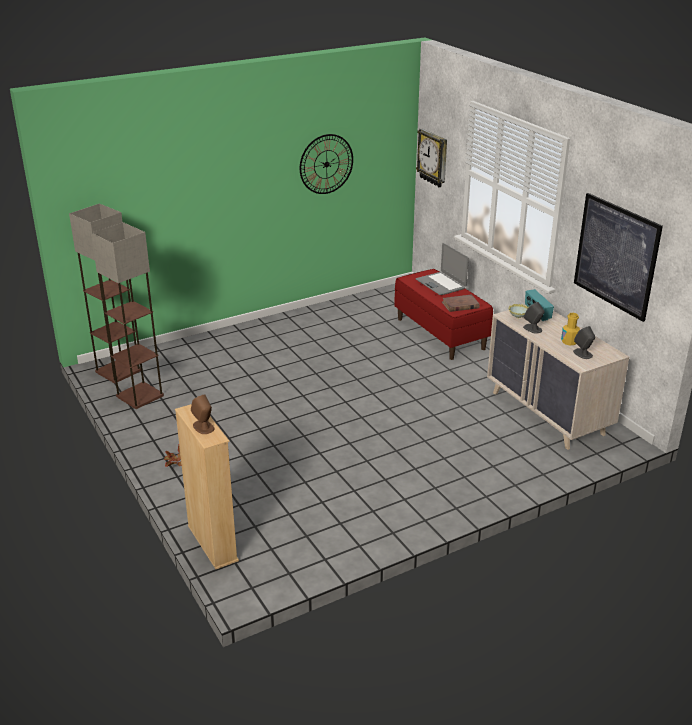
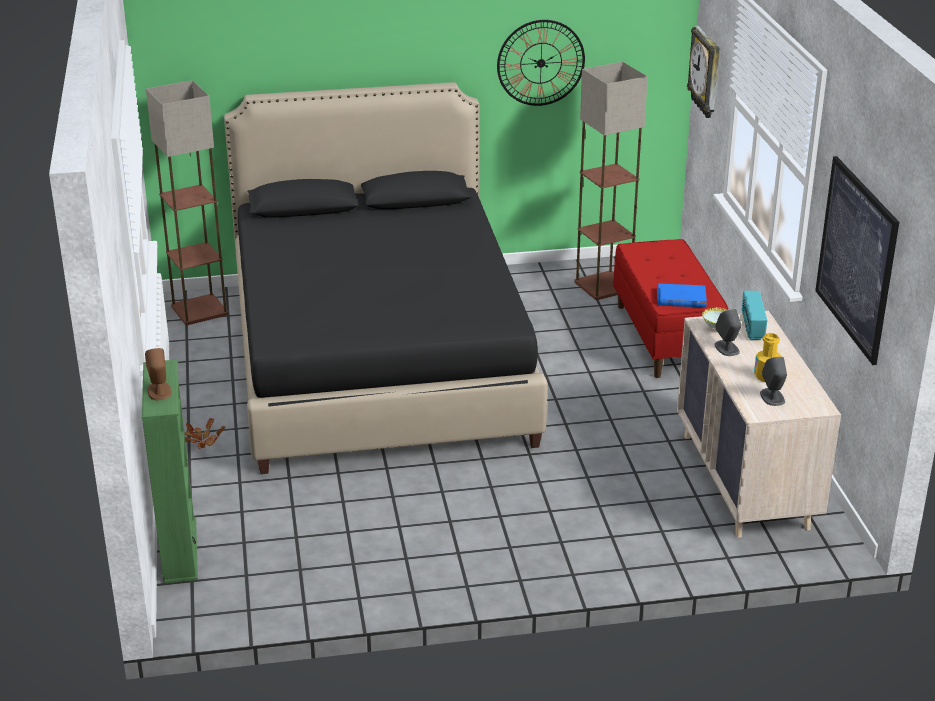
camera: 20 degrees right, 0 degrees up
(140, 395) = (207, 347): floor lamp -> floor lamp (603, 286)
(212, 543) = (179, 551): beige bookcase -> green bookcase
(266, 382) = (378, 361): none -> black bed
(441, 284) = (675, 263): laptop -> none
(460, 305) = (681, 299): brown book -> blue book

